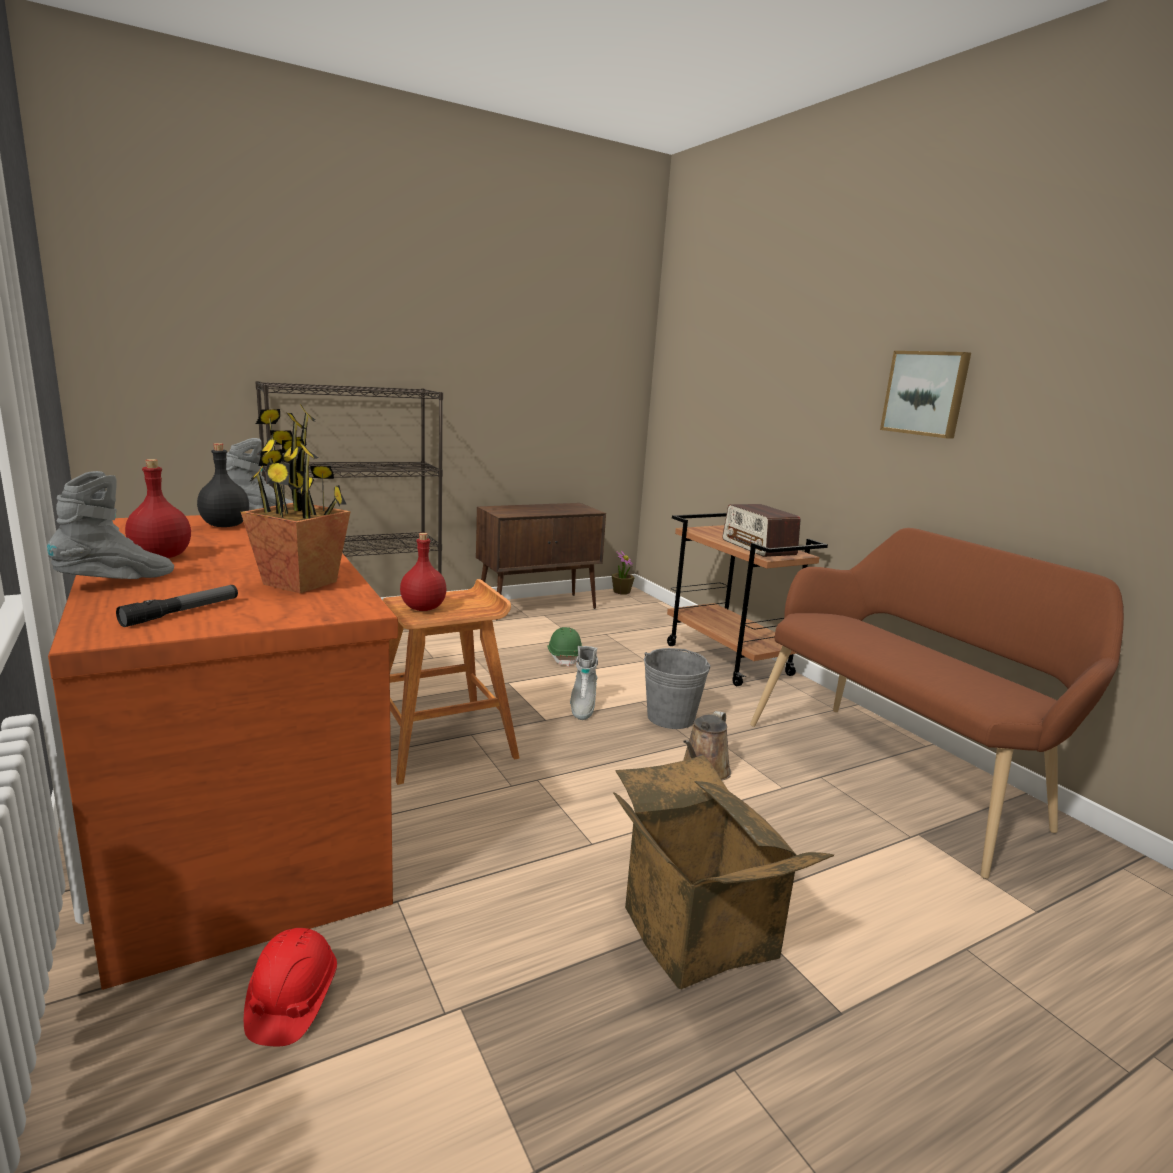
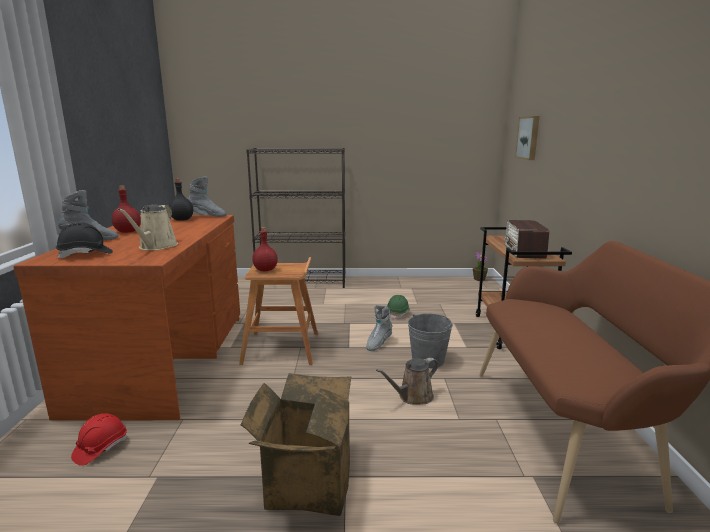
camera: 30 degrees right, 0 degrees up
(182, 612) = (86, 255): flashlight -> black hard hat
(301, 583) = (156, 247): potted plant -> beige watering can
(538, 606) = (413, 282): brown cabinet -> none
(926, 393) = (632, 132): picture -> picture (529, 138)

